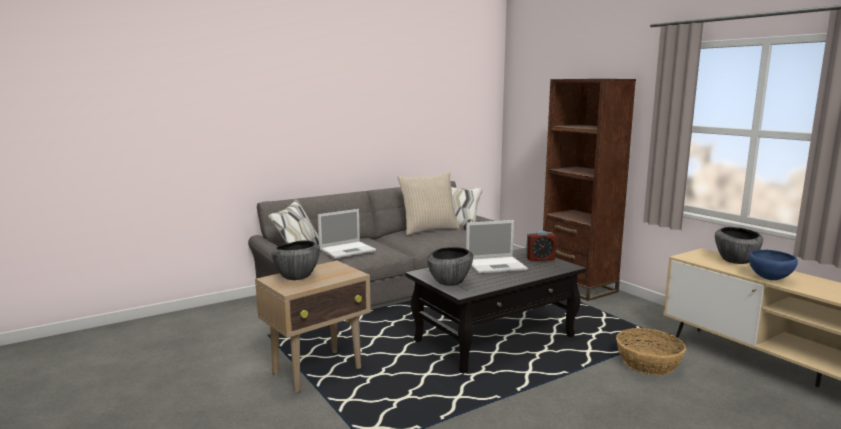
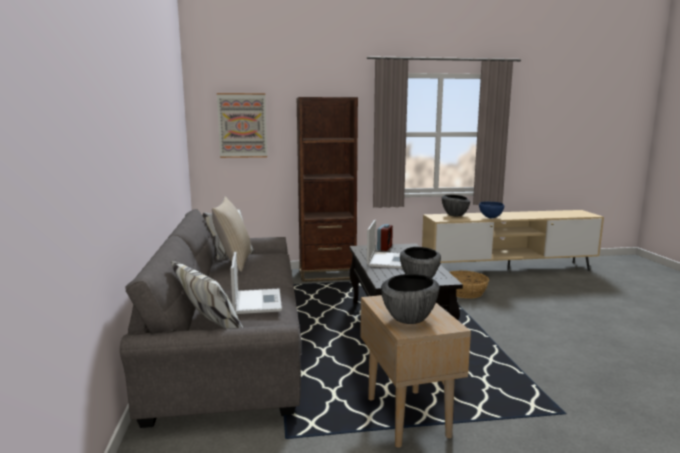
camera: 65 degrees left, 0 degrees up
(539, 108) = (242, 125): none -> picture

